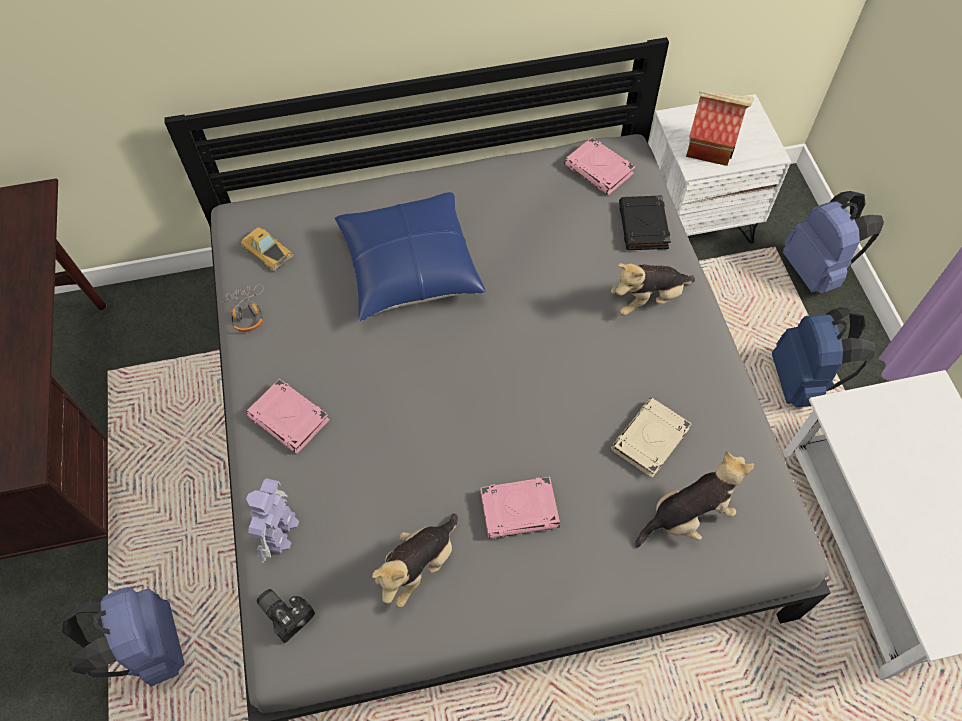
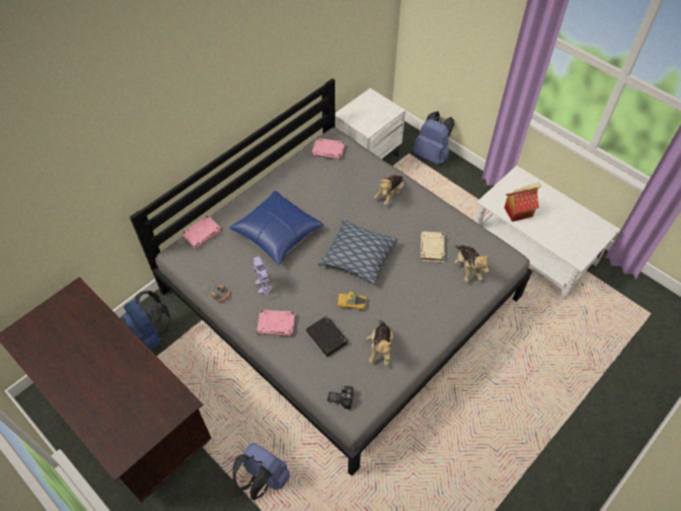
camera: 35 degrees left, 5 degrees down
(267, 251) = (203, 261): toy car -> toy car (351, 302)
(280, 533) = (312, 371): toy robot -> toy robot (263, 286)
(506, 380) = (358, 257): none -> pillow
(520, 509) = (403, 303): pink book -> pink book (202, 233)
(643, 227) = (365, 165): black book -> black book (327, 338)
(688, 516) = (467, 268): plush toy -> plush toy turned 135 degrees clockwise
(710, 148) = (369, 119): toy house -> toy house (518, 211)
(803, 381) = (459, 203): blue backpack -> blue backpack (151, 334)

